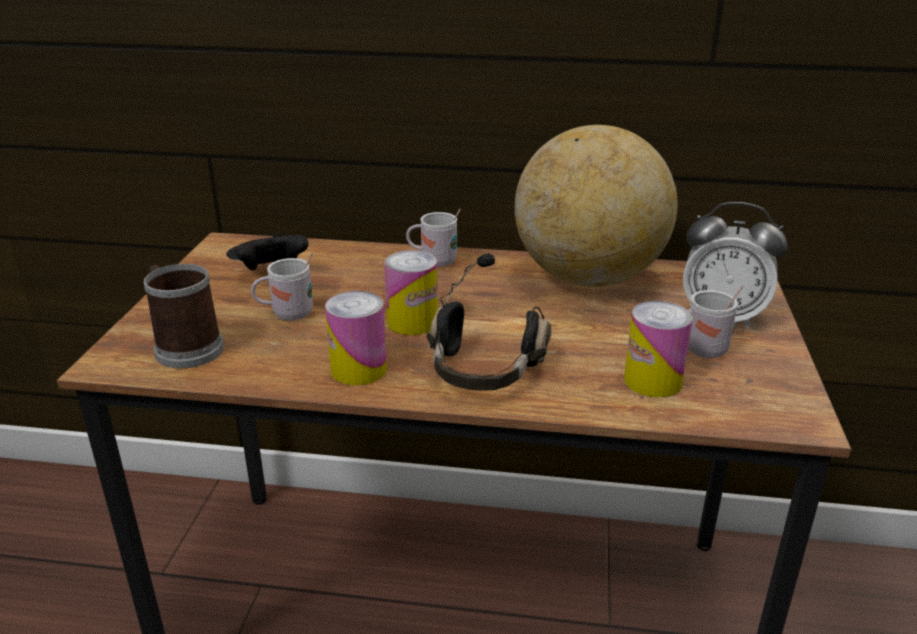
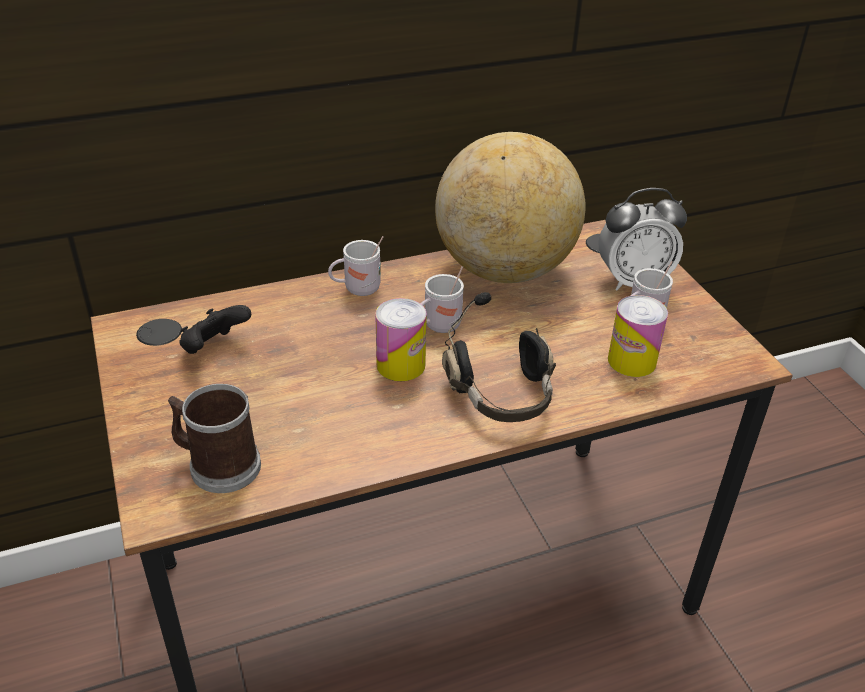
camera: 30 degrees left, 10 degrees up
(286, 314) = (278, 395): white mug -> white mug (438, 327)
(359, 369) = (401, 431): can -> none

